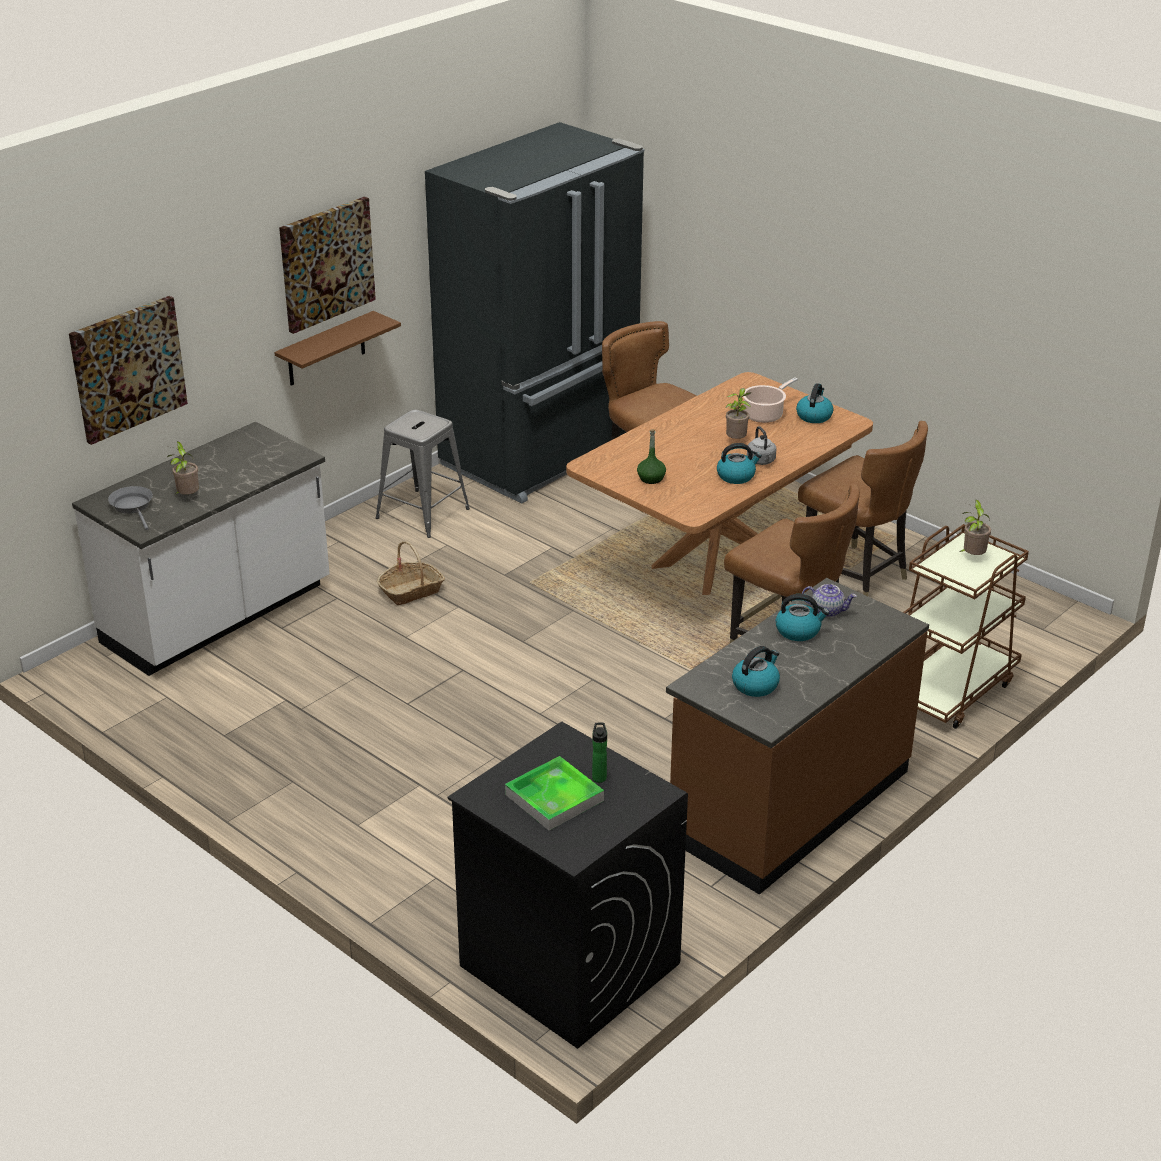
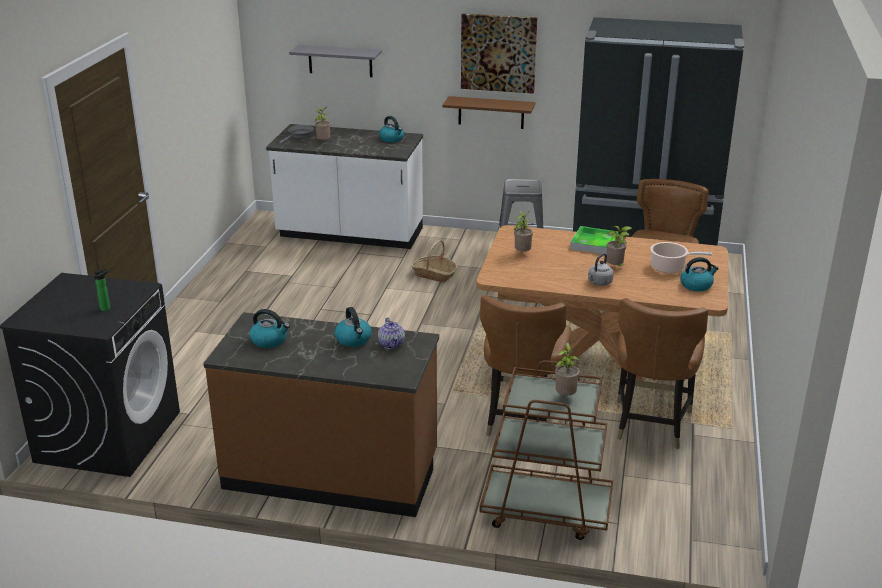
camera: 60 degrees right, 5 degrees down
(127, 368) = (340, 61): picture -> grey shelf
(554, 797) = (76, 301): tray -> tray (594, 244)
(651, 478) = (522, 253): green bottle -> potted plant
(736, 476) = (565, 279): kettle -> kettle (392, 139)

